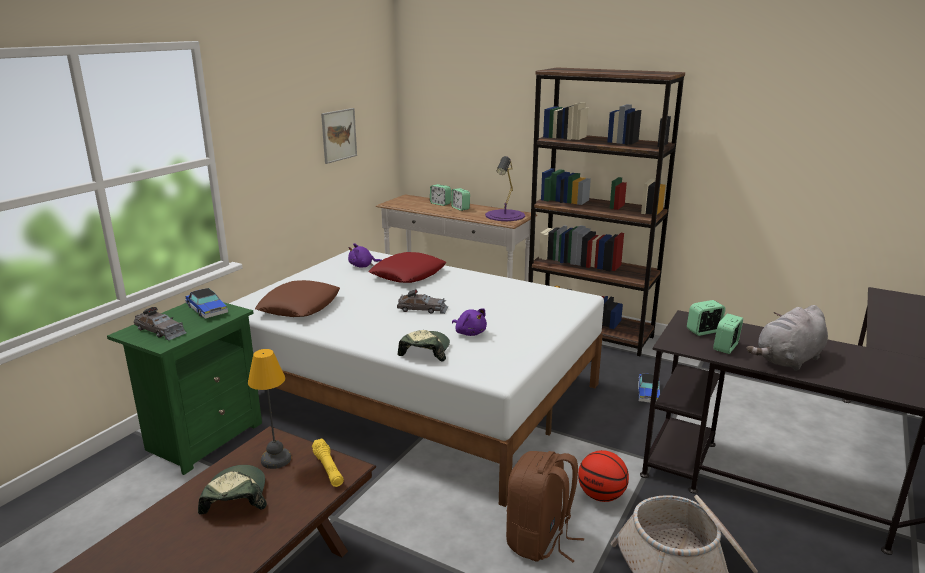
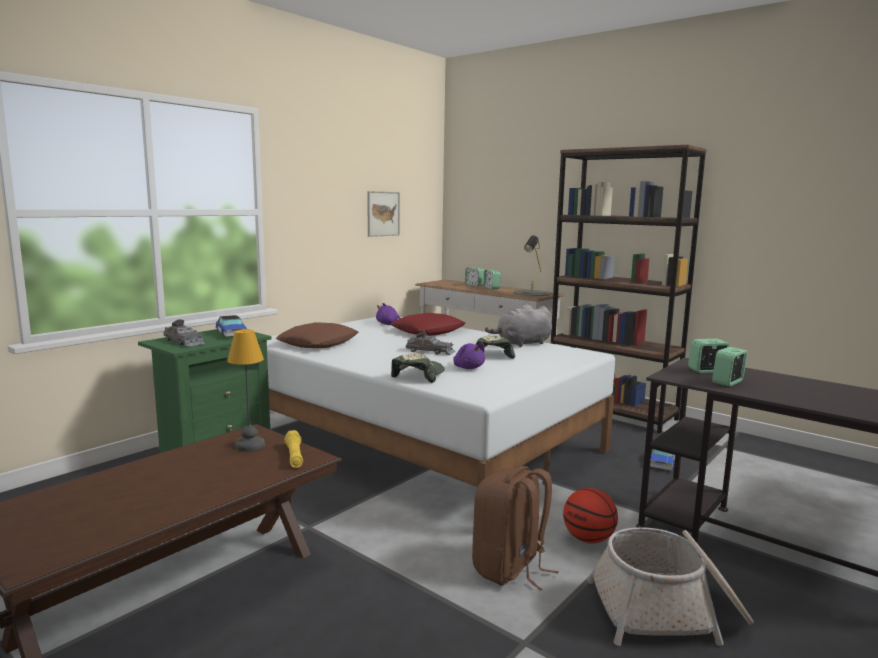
camera: 10 degrees right, 10 degrees down
(234, 497) = (197, 466): cap -> cap (491, 354)
(505, 215) = (532, 293): purple table lamp -> grey table lamp
(788, 360) = (796, 395): grey plush toy -> grey plush toy (522, 343)

